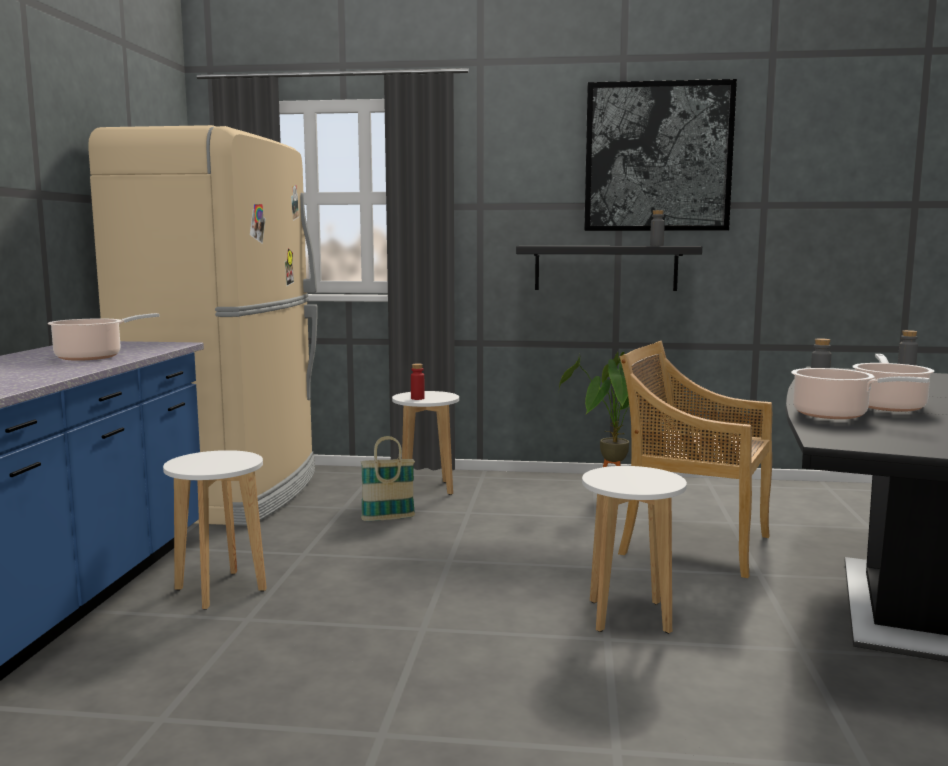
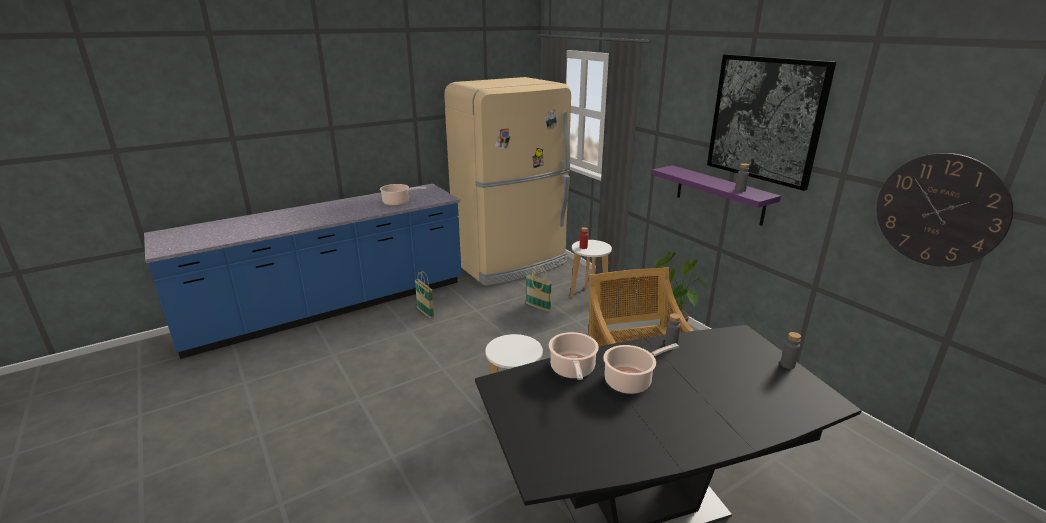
camera: 50 degrees right, 15 degrees up
(221, 590) = (425, 313): white stool -> basket
(605, 268) = (719, 194): black shelf -> purple shelf
(870, 216) = (939, 210): none -> wall clock

